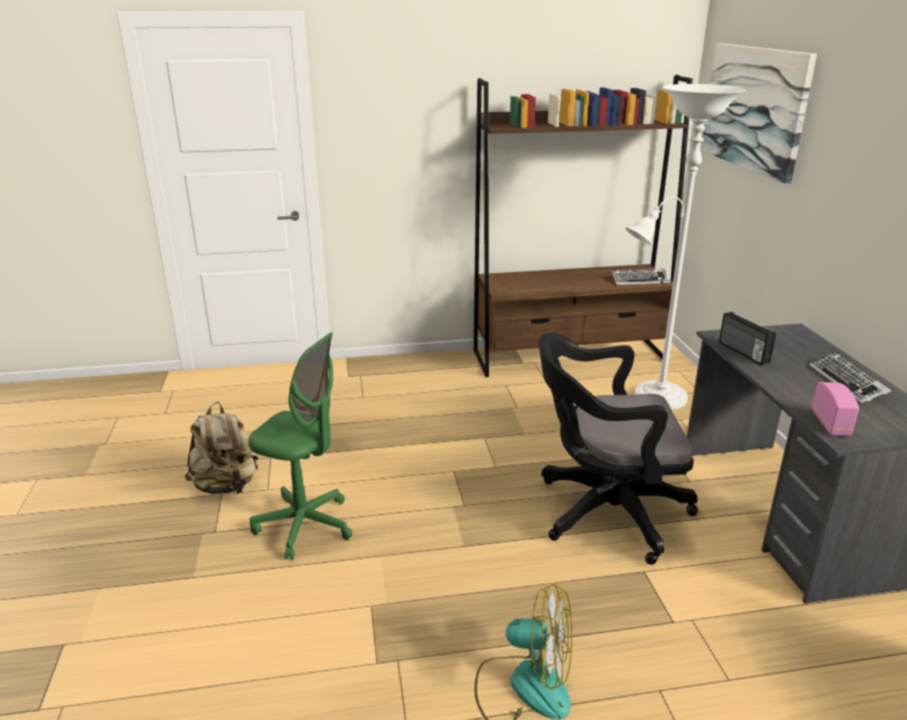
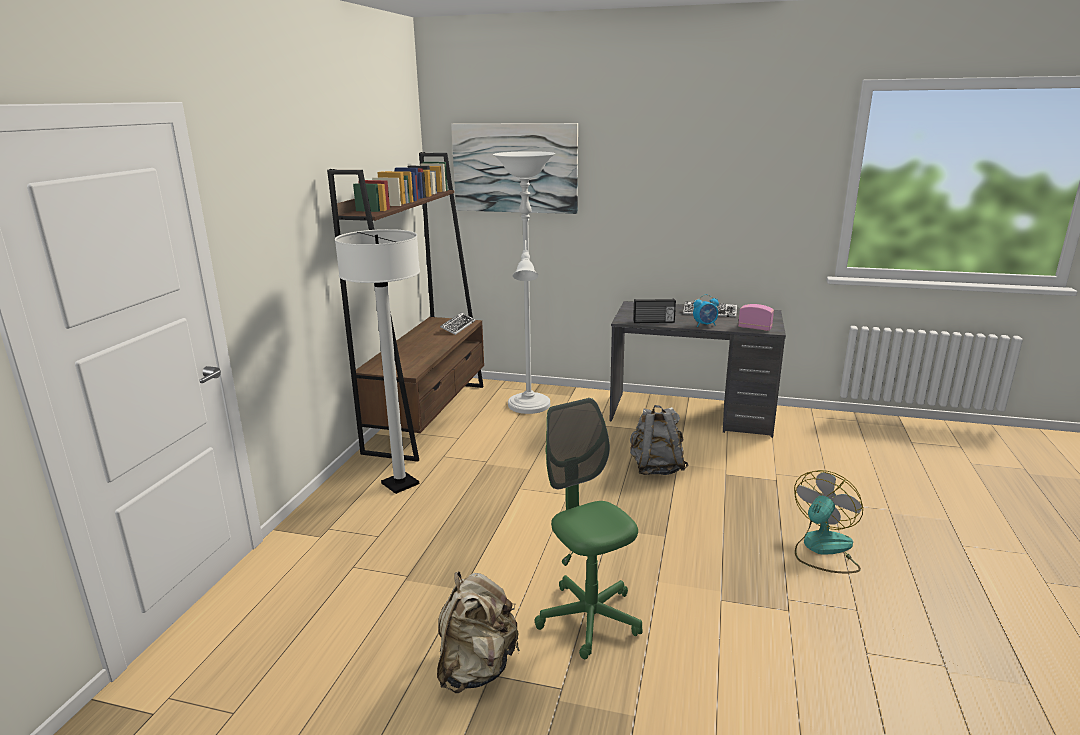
camera: 65 degrees left, 5 degrees down
(305, 525) = (589, 619): green office chair -> green office chair turned 75 degrees counterclockwise
(443, 381) = (400, 484): none -> white floor lamp
(604, 512) = (656, 468): black office chair -> grey backpack
(784, 386) = (705, 325): none -> alarm clock

